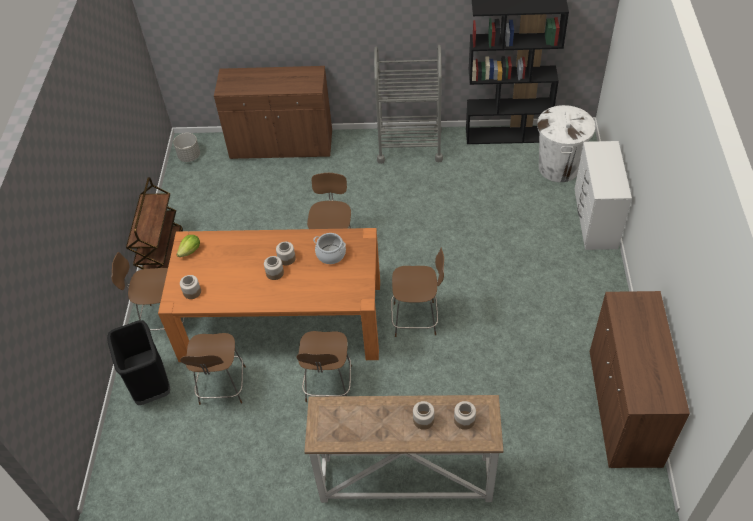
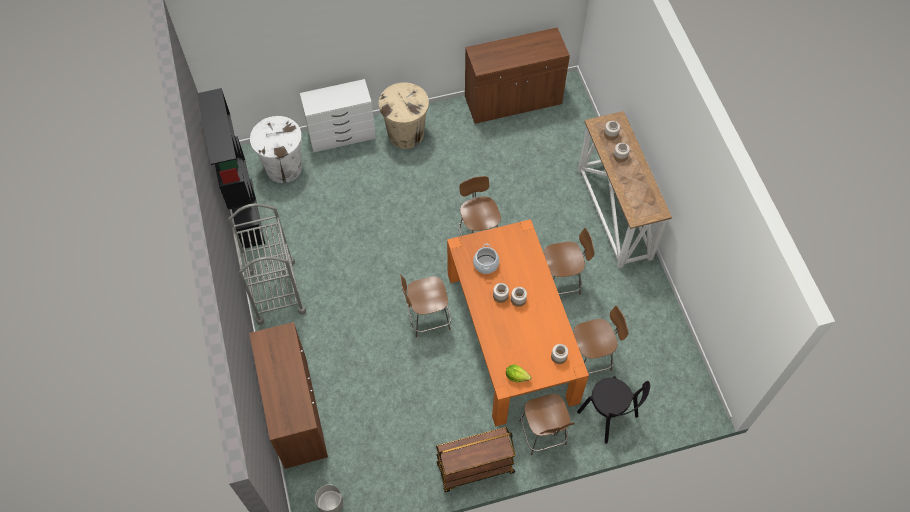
camera: 110 degrees left, 10 degrees up
(150, 386) = (609, 416): black trash can -> black chair
(586, 279) = (406, 134): none -> beige trash can

